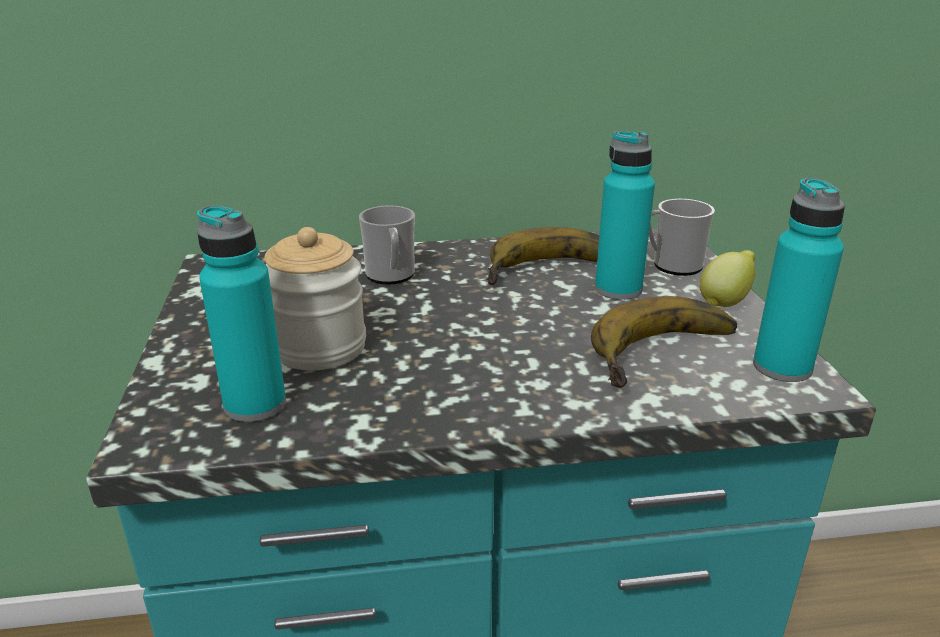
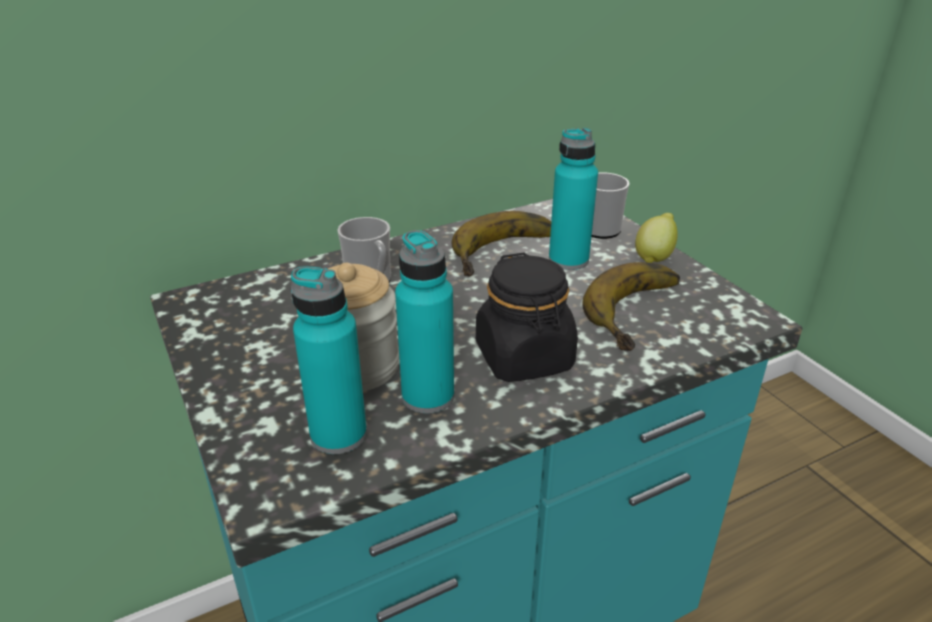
camera: 20 degrees left, 5 degrees up
(498, 373) = (524, 358): none -> black jar
(782, 367) = (725, 306): turquoise bottle -> turquoise bottle (428, 396)

